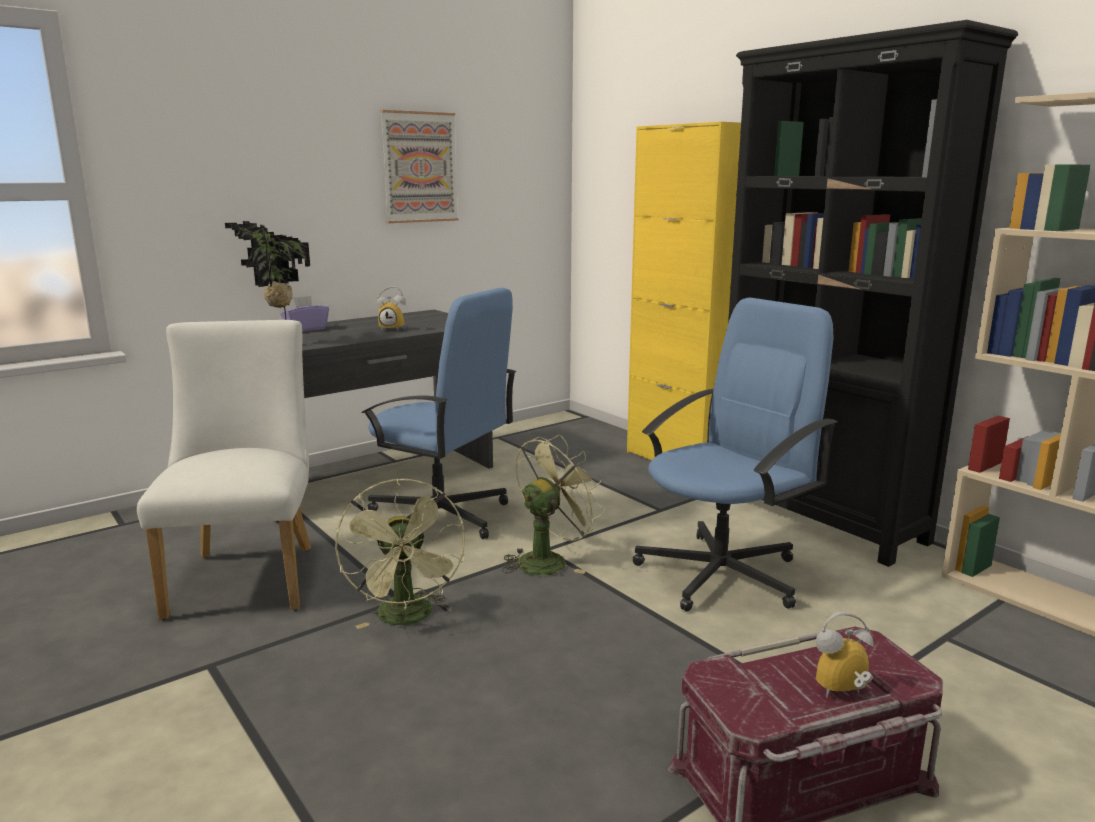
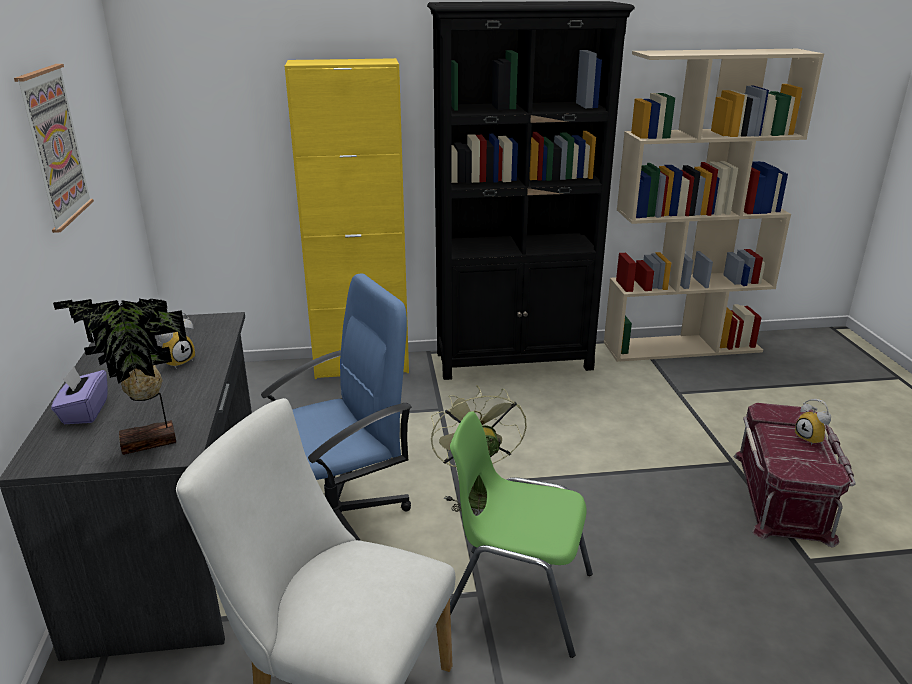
camera: 60 degrees left, 10 degrees up
(408, 618) = (517, 597): green fan -> green chair
(722, 574) = (558, 426): blue office chair -> none
(843, 693) = (812, 439): alarm clock -> alarm clock turned 45 degrees counterclockwise

